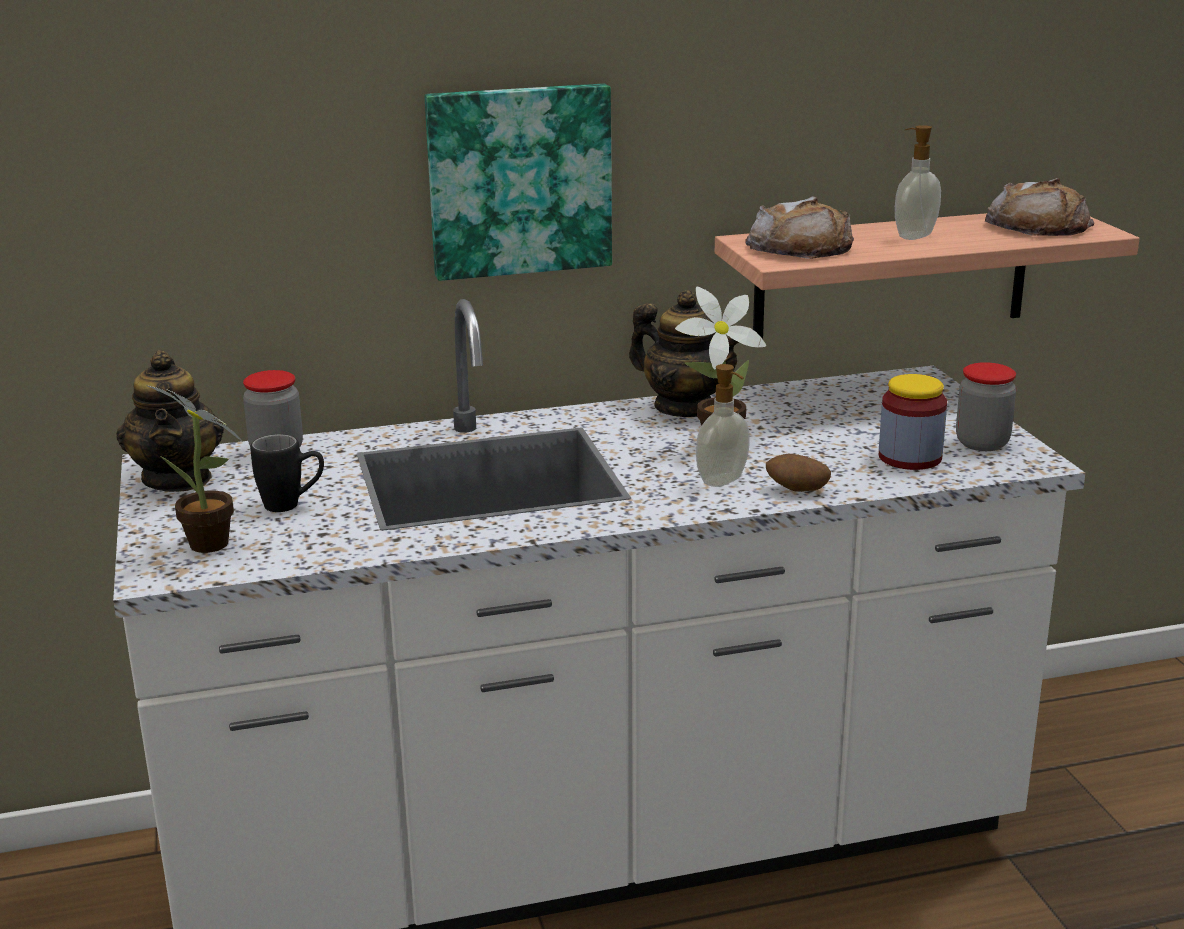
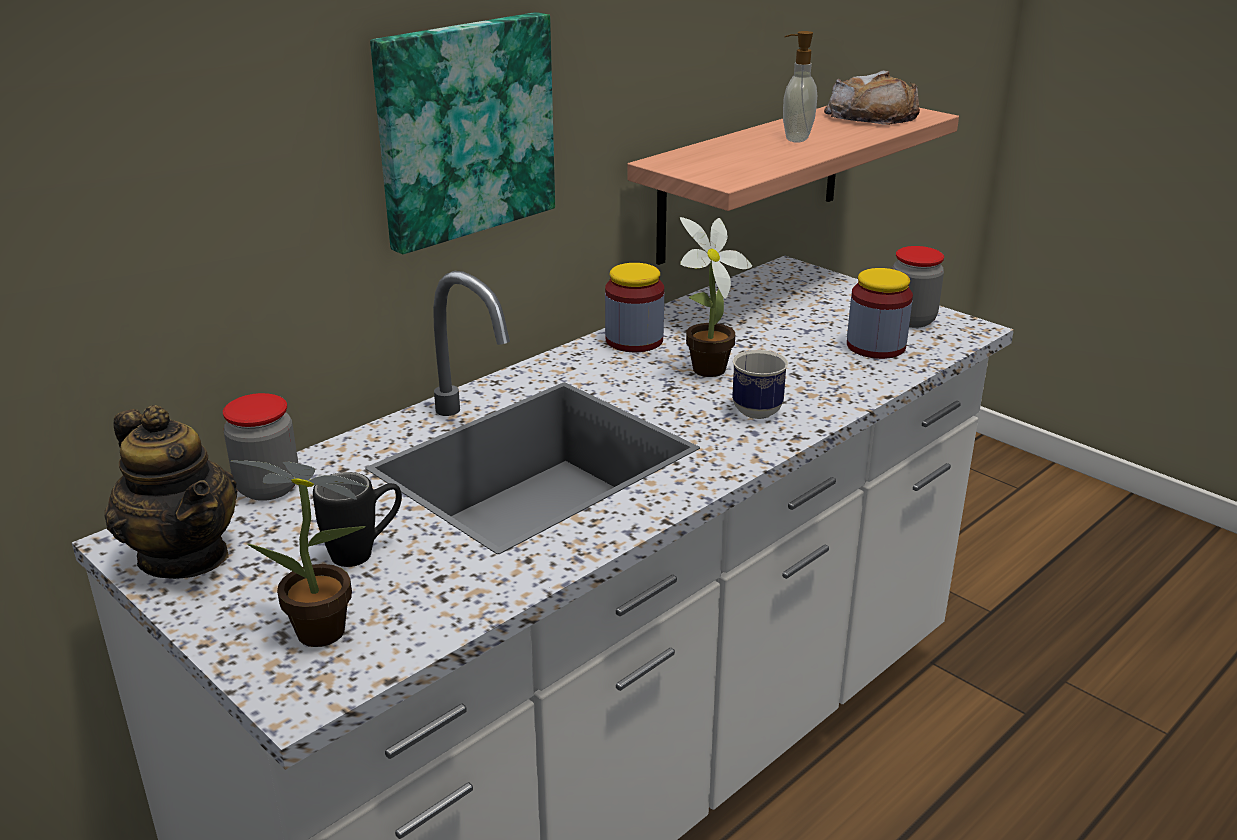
camera: 30 degrees left, 5 degrees up
(685, 408) = (634, 340): teapot -> jar
(723, 481) = (758, 408): soap dispenser -> mug
(796, 490) = (829, 401): potato -> none
(800, 246) = (721, 162): bread -> none

